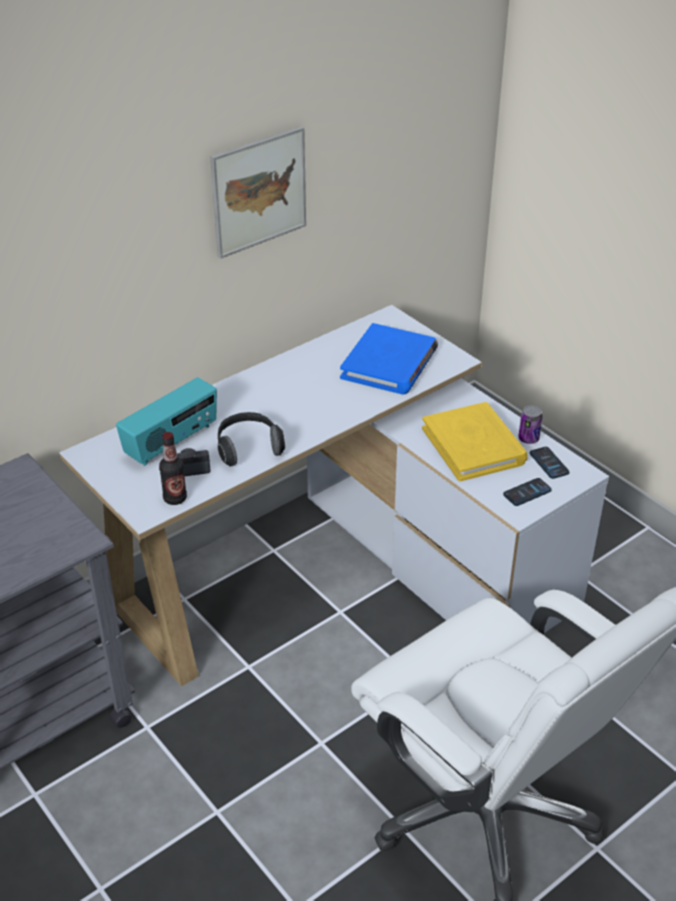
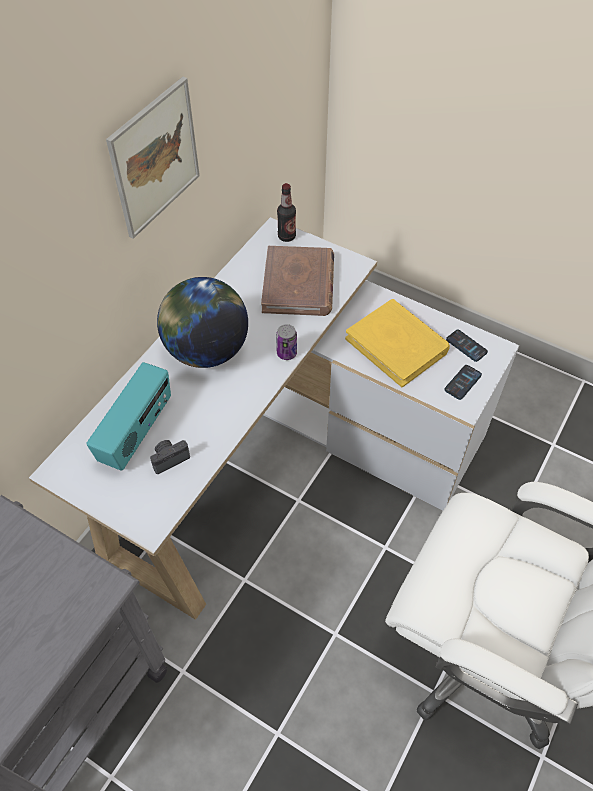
camera: 20 degrees left, 15 degrees up
(175, 498) = (170, 499): bottle -> bottle (286, 236)
(248, 448) = (213, 417): headphones -> none
(270, 396) = (206, 350): none -> globe
(389, 364) = (298, 284): blue book -> brown book
(528, 439) = (438, 324): can -> can (286, 353)

